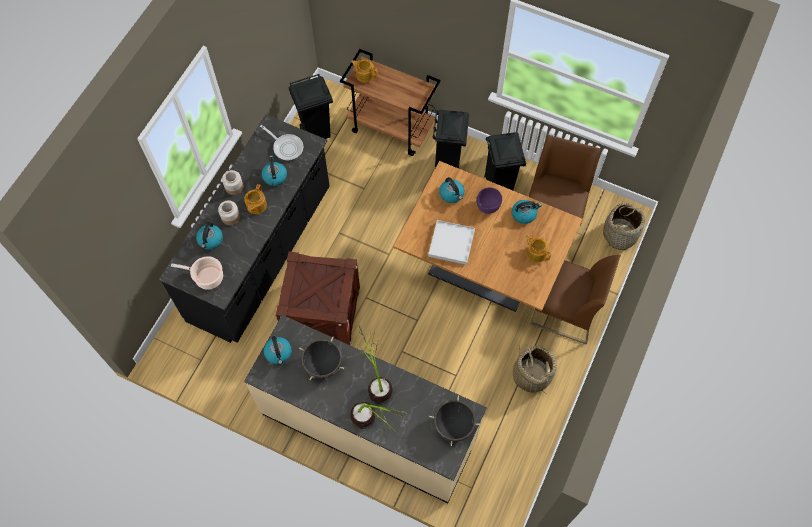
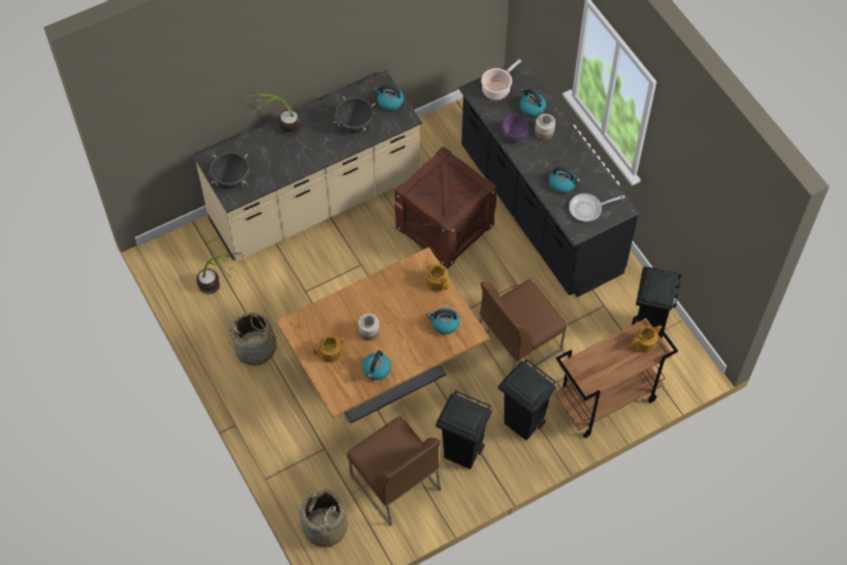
camera: 125 degrees right, 5 degrees down
(234, 187) = (573, 149): jar -> jar (368, 332)
(256, 206) = (541, 155): teapot -> teapot (436, 281)
(375, 380) = (313, 151): potted plant -> potted plant (221, 288)
(451, 243) = (395, 292): white tray -> none
(487, 206) = (408, 345): purple bowl -> purple bowl (514, 136)
(565, 311) = (289, 419): brown chair -> brown chair (518, 343)

